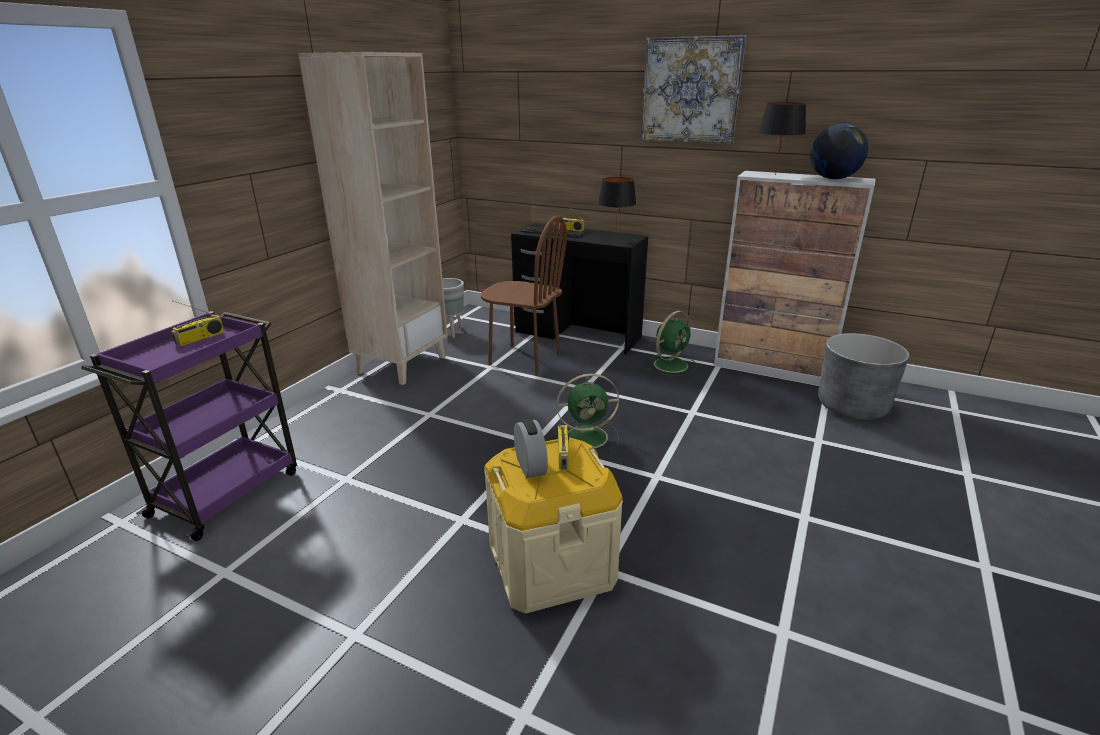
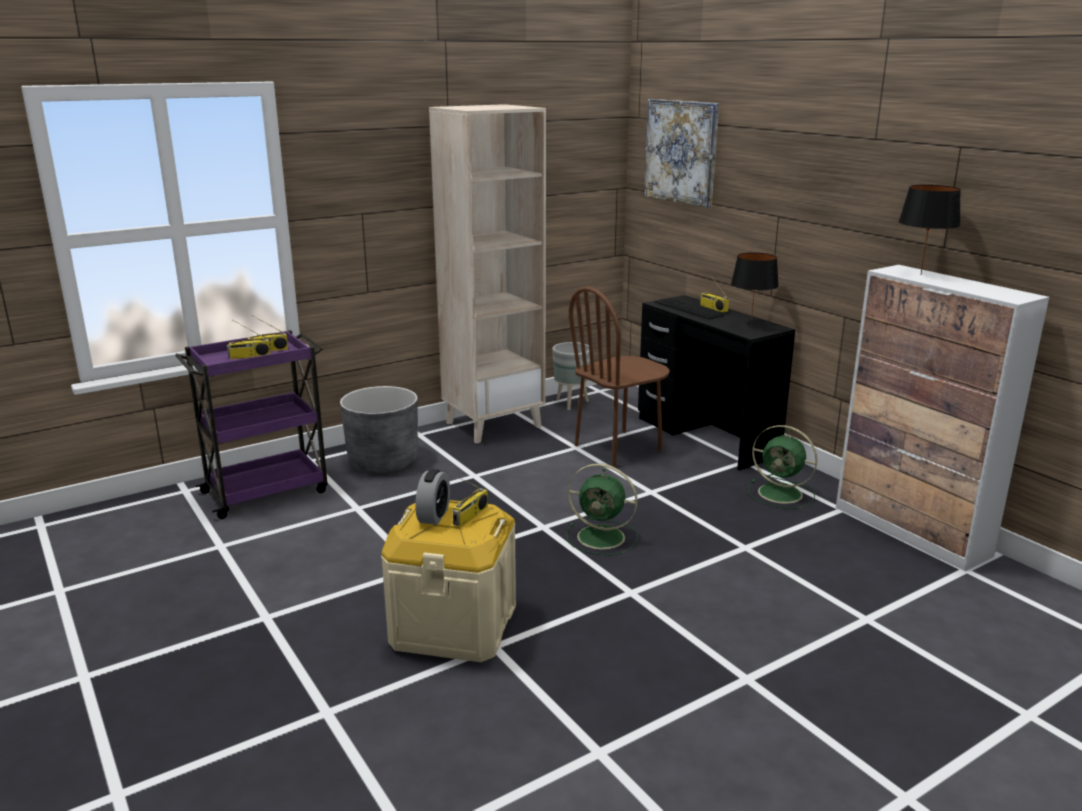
camera: 30 degrees right, 5 degrees down
(184, 349) = (249, 356): none -> radio
(524, 359) = (618, 448): brown chair -> brown chair turned 90 degrees clockwise
(671, 364) = (782, 494): green fan -> green fan turned 45 degrees clockwise
(690, 90) = (850, 160): picture -> picture (681, 152)
(833, 179) = (984, 289): globe -> none
(852, 406) = (967, 600): grey planter -> grey planter (383, 462)

